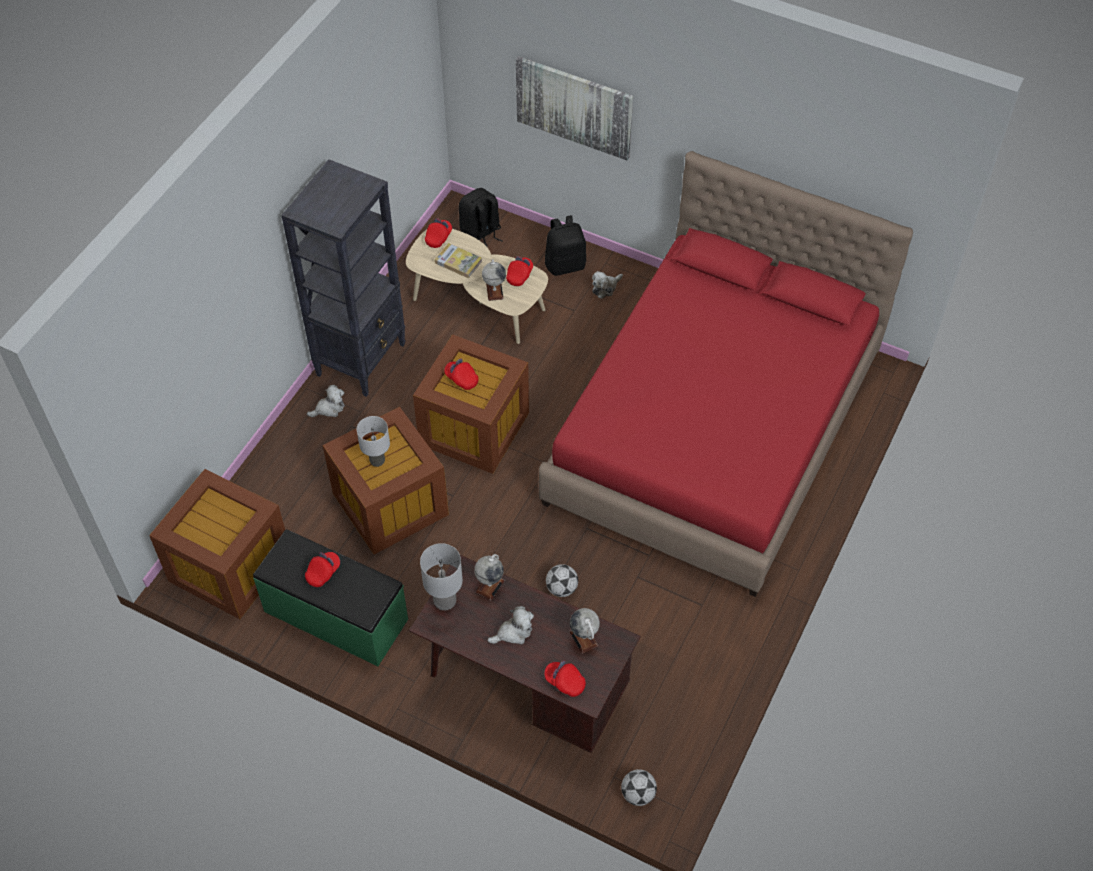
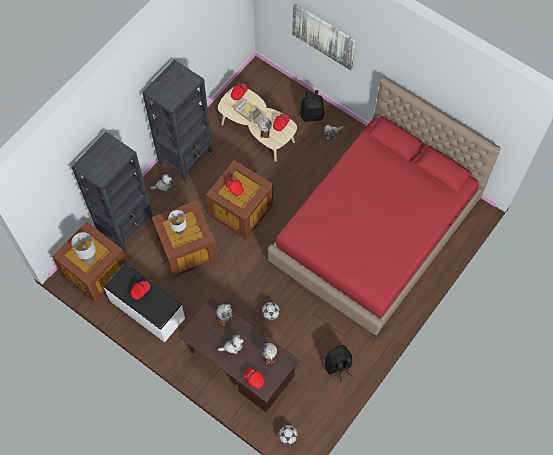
camera: 10 degrees right, 10 degrees up
(273, 480) = (126, 224): none -> black bookcase
(335, 616) = (146, 310): green bench -> white bench
(445, 602) = (199, 323): grey table lamp -> grey table lamp (89, 259)
(481, 234) = (267, 87): black backpack -> black backpack (338, 366)

